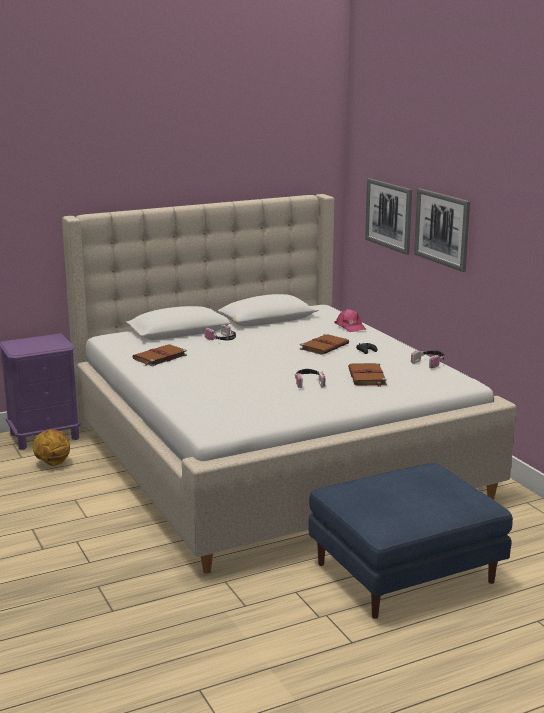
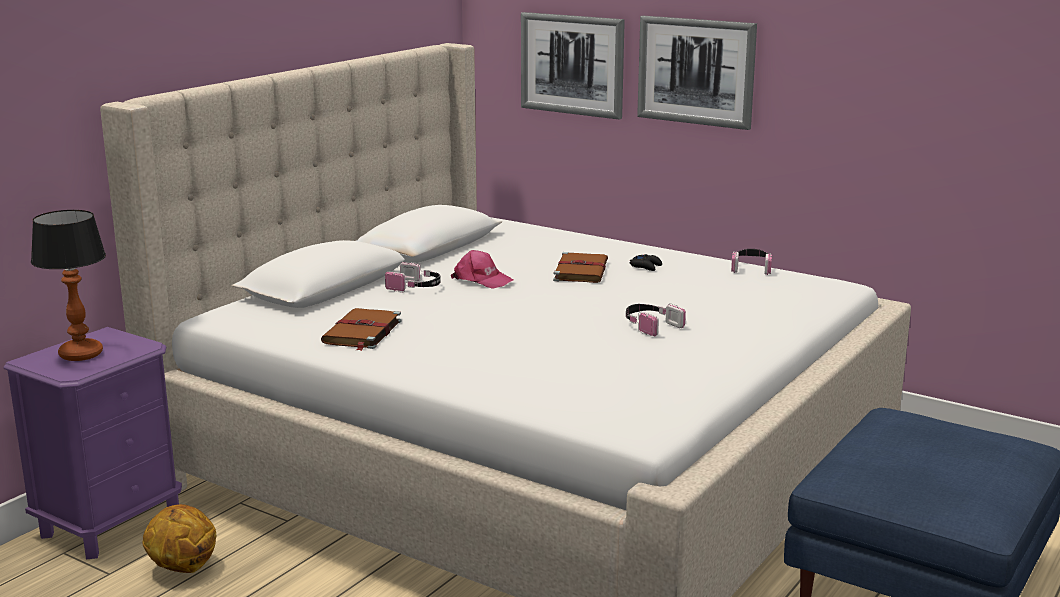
camera: 30 degrees left, 0 degrees up
(32, 344) = (81, 355): none -> table lamp
(350, 327) = (567, 238): pink cap -> pink cap (482, 280)
(367, 377) = (711, 302): brown book -> none

